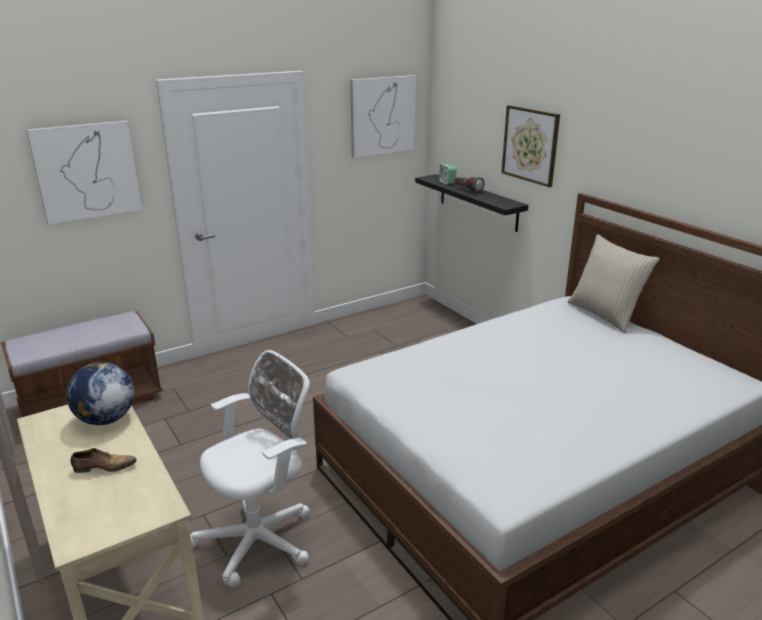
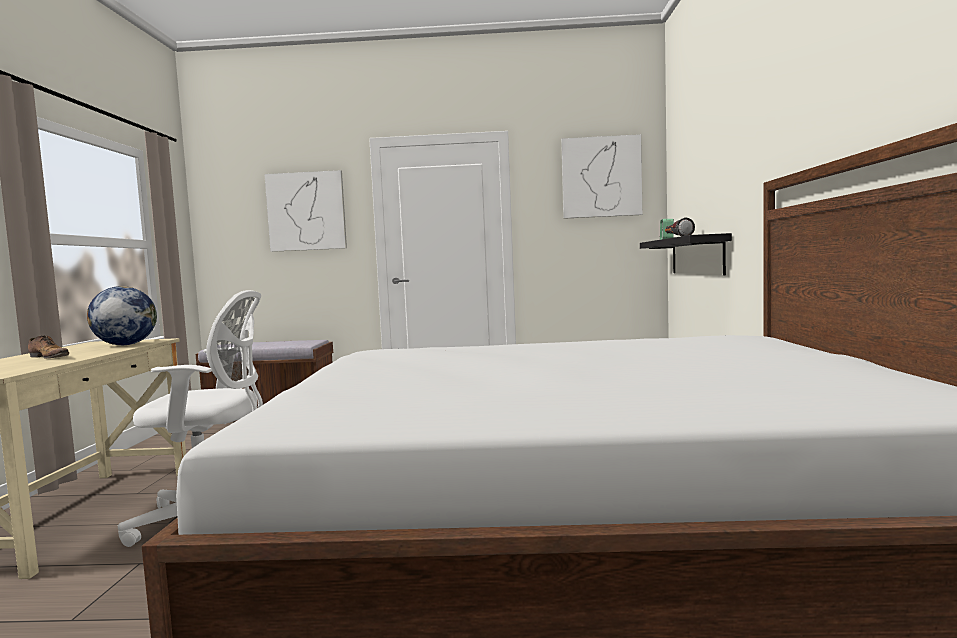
camera: 35 degrees right, 20 degrees down
(530, 145) = (729, 154): picture -> none
(605, 315) = (787, 344): beige pillow -> none

